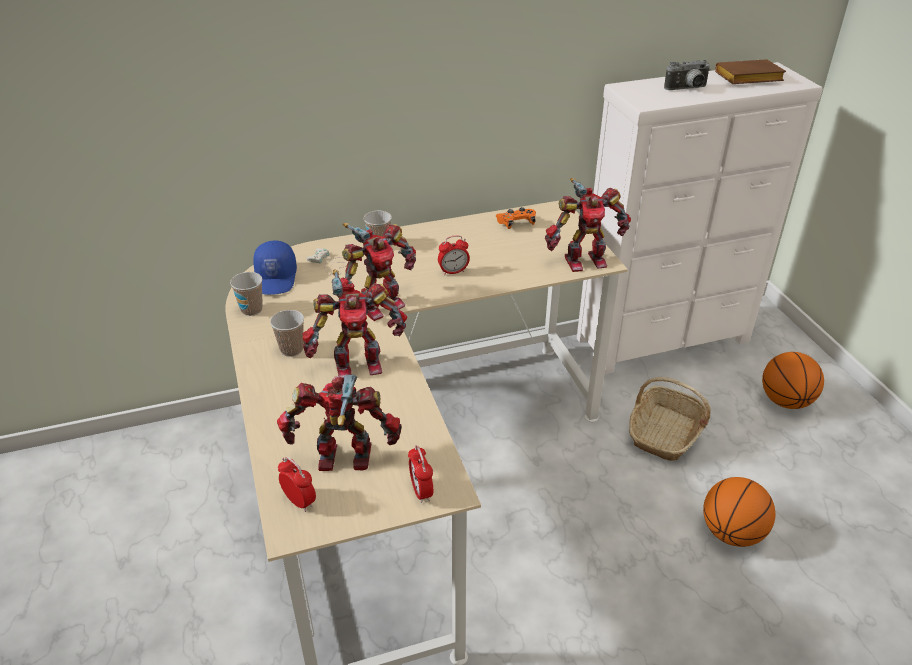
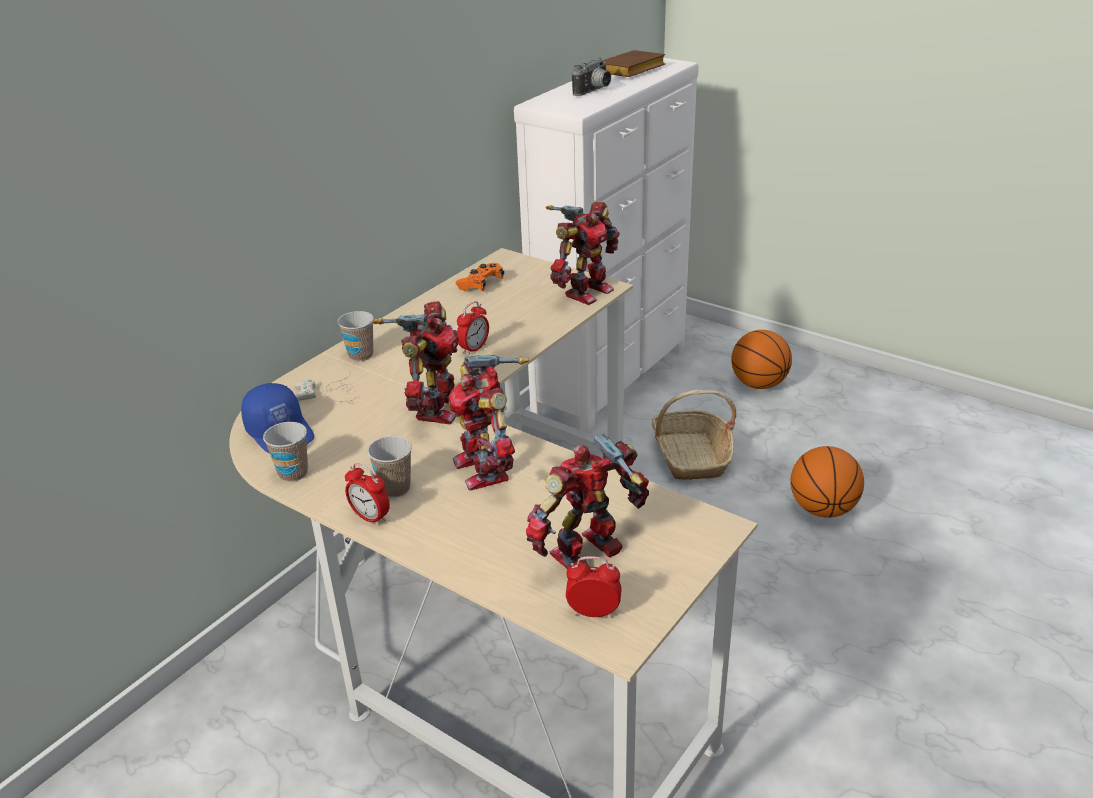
camera: 35 degrees left, 5 degrees down
(357, 364) = (485, 469): toy robot -> toy robot turned 120 degrees clockwise
(421, 491) = (695, 541): alarm clock -> alarm clock (370, 517)

